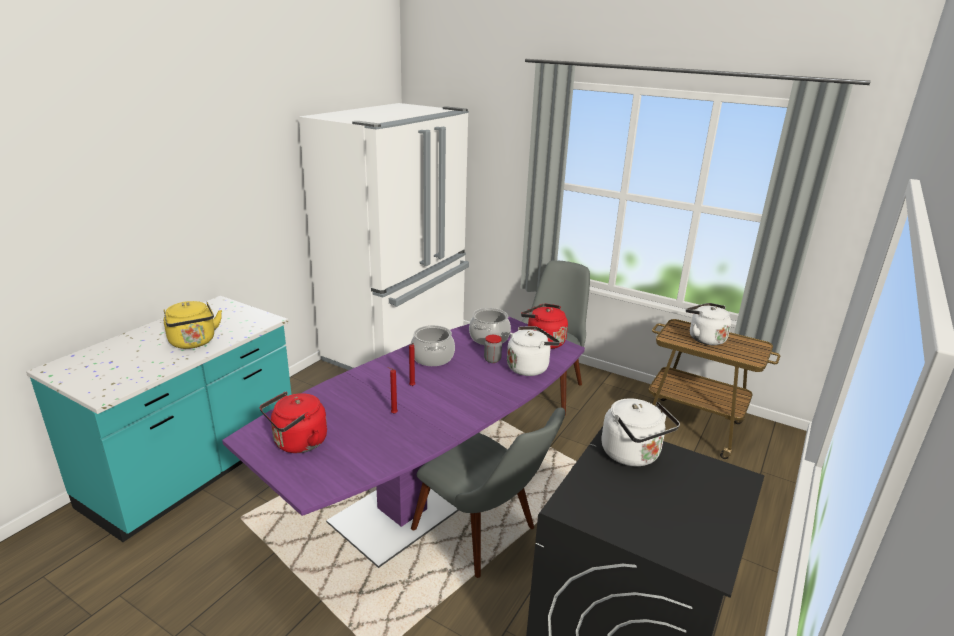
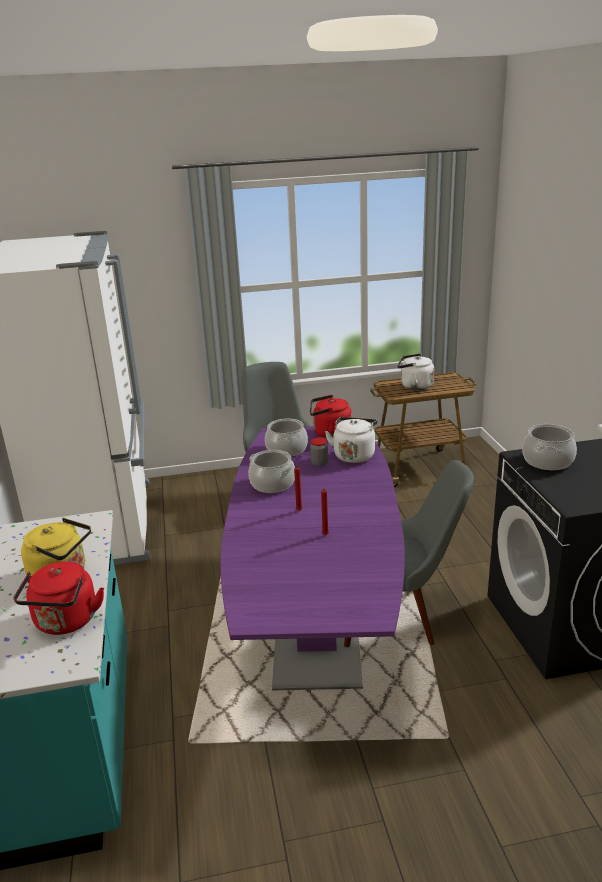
camera: 40 degrees left, 0 degrees up
(297, 443) = (298, 597): red kettle -> red kettle (65, 622)
(633, 455) = (548, 461): white kettle -> cooking pot

